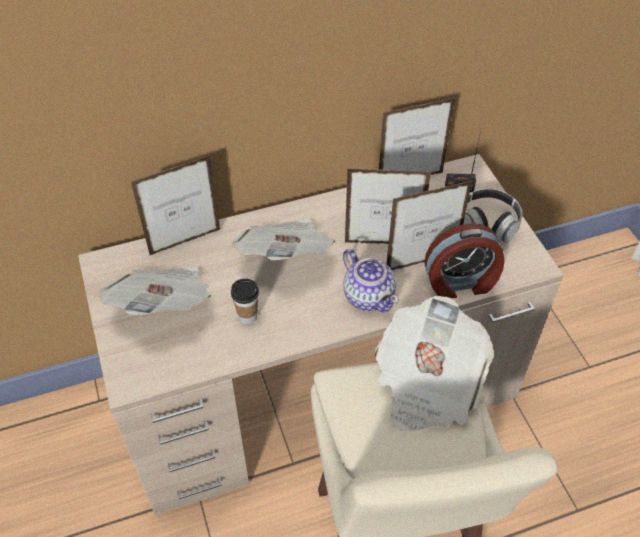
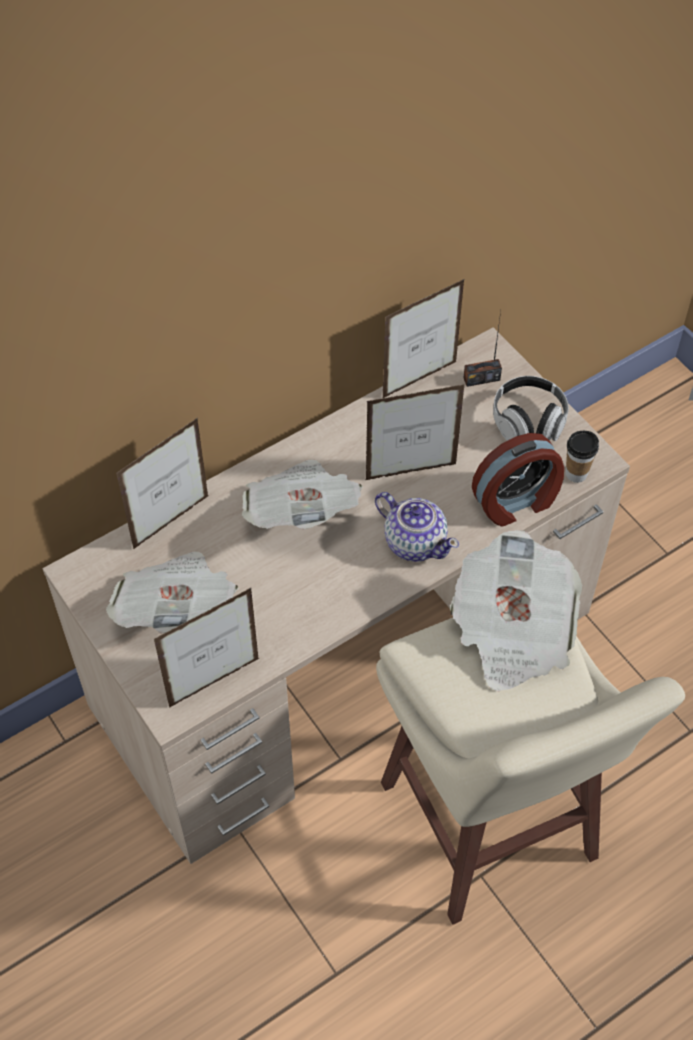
camera: 15 degrees left, 5 degrees up
(247, 316) = (281, 599): cup -> cup (576, 474)
(421, 263) = (464, 486): picture frame -> picture frame (214, 682)

